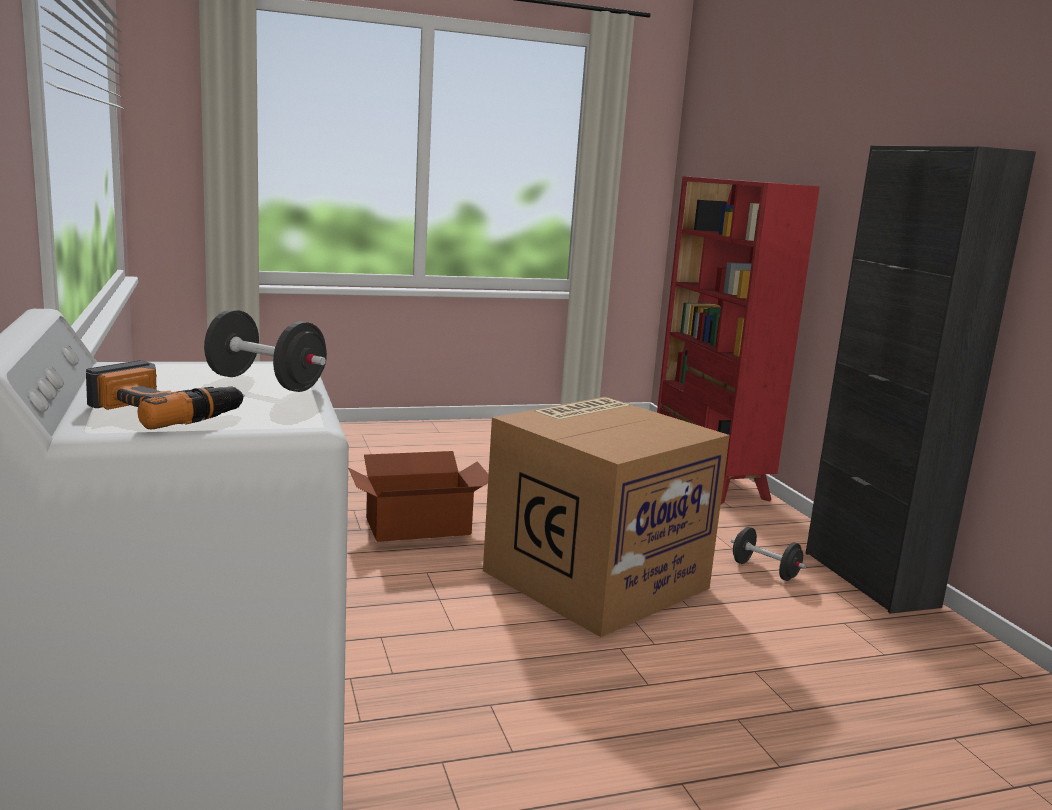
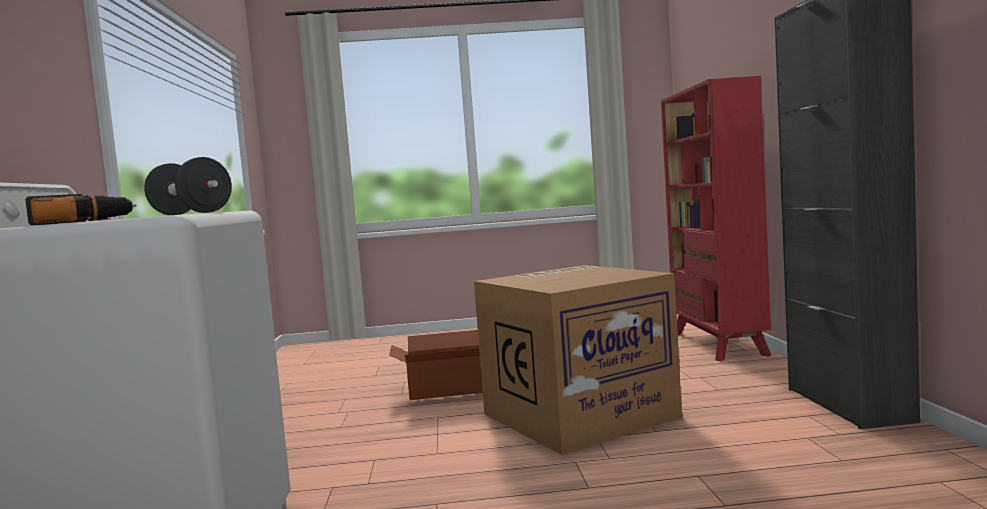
camera: 15 degrees right, 10 degrees down
(764, 570) = (742, 403): black dumbbell -> none

